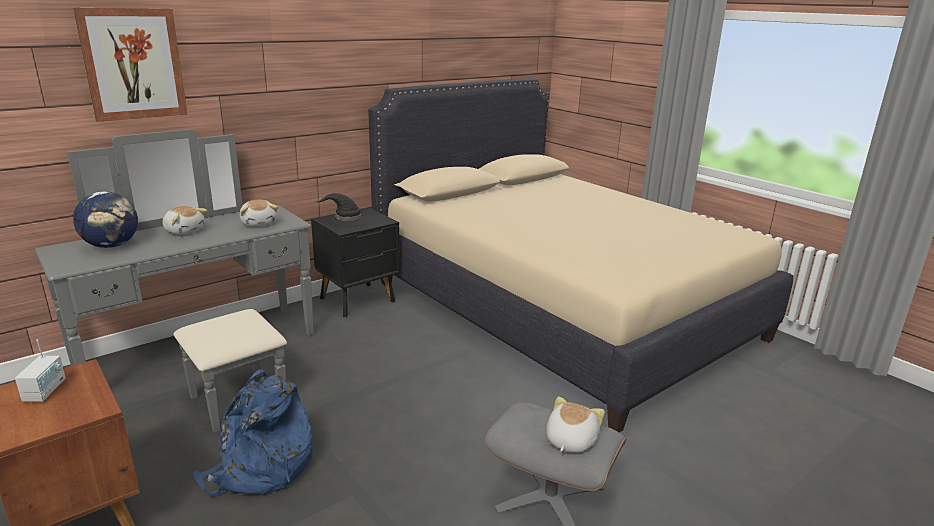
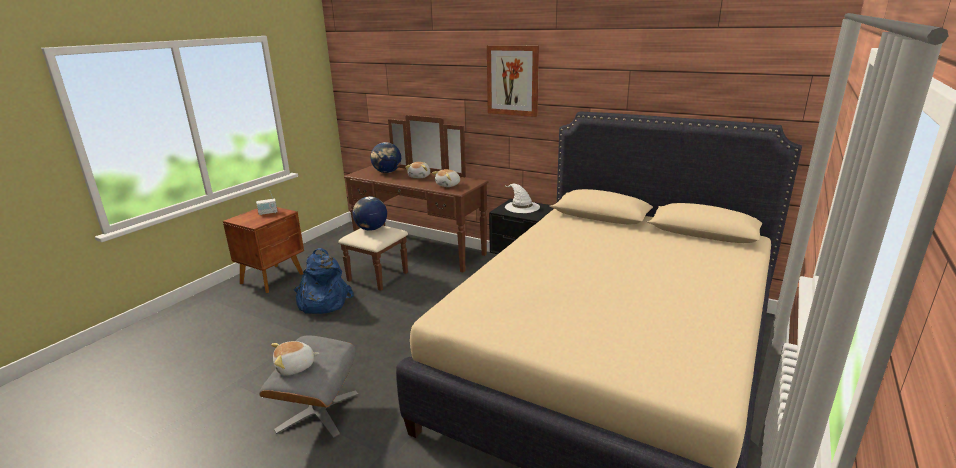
camera: 70 degrees right, 0 degrees up
(133, 64) = (422, 75): picture -> picture (513, 80)
(209, 361) = (411, 256): grey dresser -> brown dresser
(217, 328) = (371, 229): none -> globe
(348, 219) = (521, 207): black hat -> white hat
(569, 440) = (295, 367): plush toy -> plush toy turned 150 degrees clockwise

